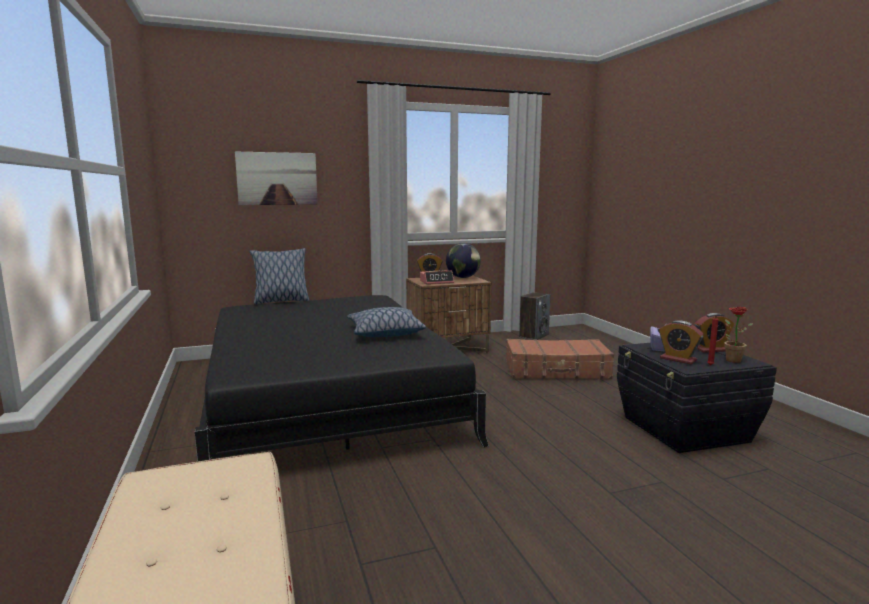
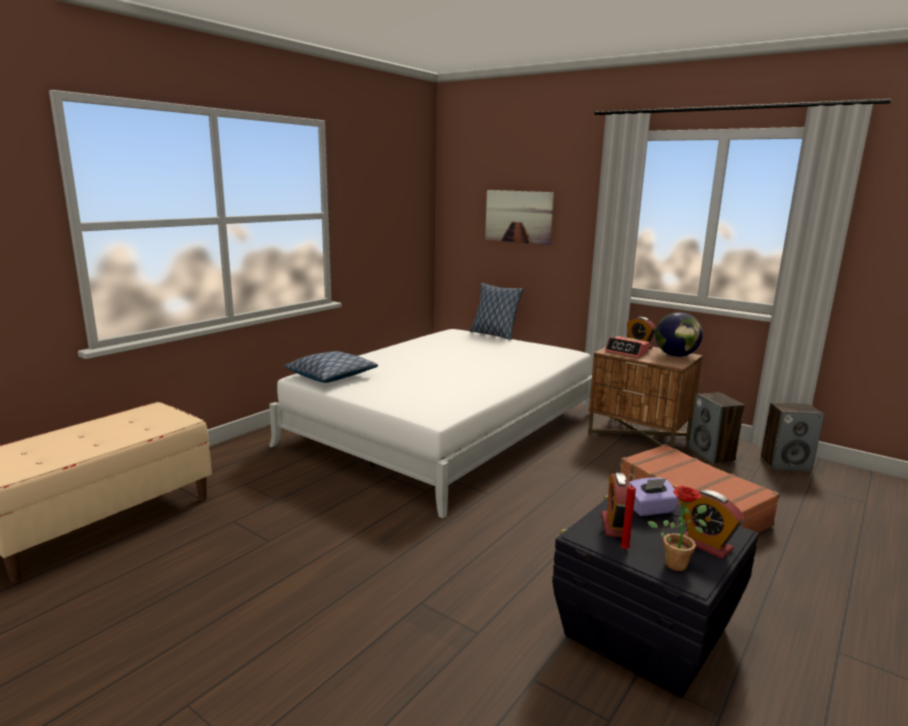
camera: 55 degrees right, 5 degrees up
(326, 397) = (445, 428): black bed -> white bed
(384, 333) = (464, 383): pillow -> pillow (331, 376)
(500, 344) = (711, 454): none -> speaker

